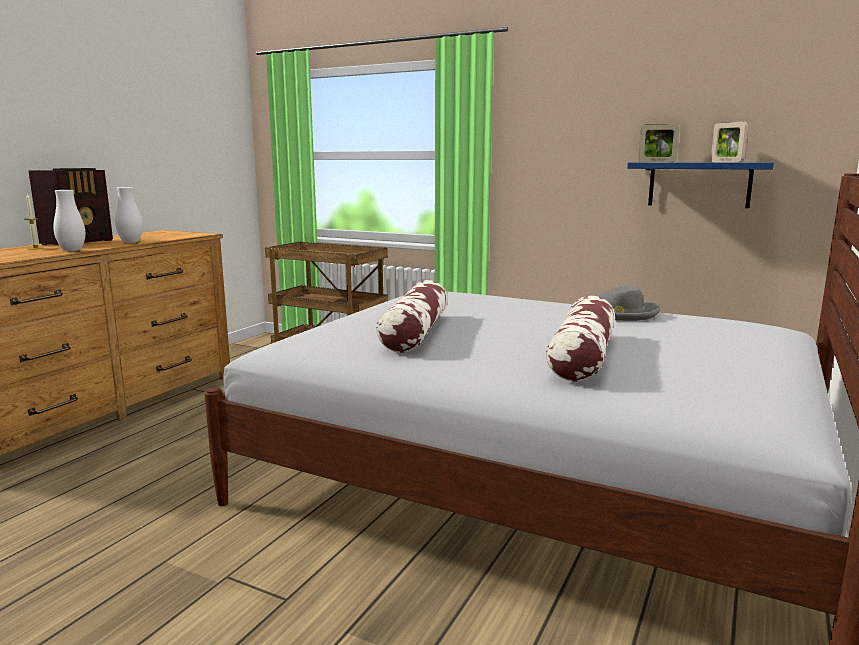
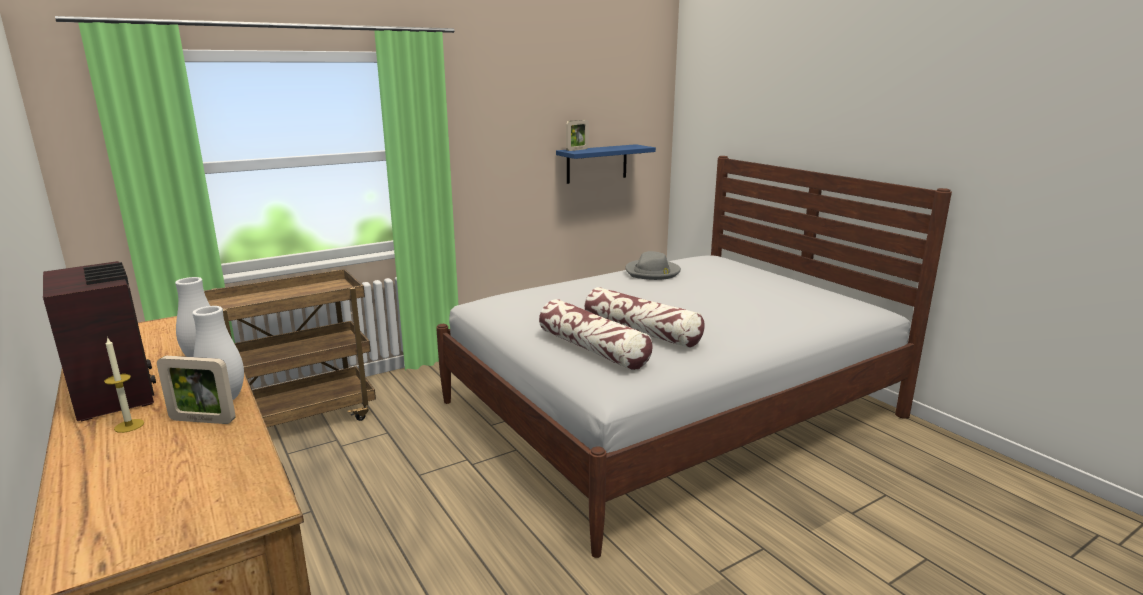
camera: 60 degrees left, 5 degrees up
(582, 356) = (744, 306): pillow -> pillow (593, 349)
(726, 162) = (622, 147): picture frame -> picture frame (202, 420)

